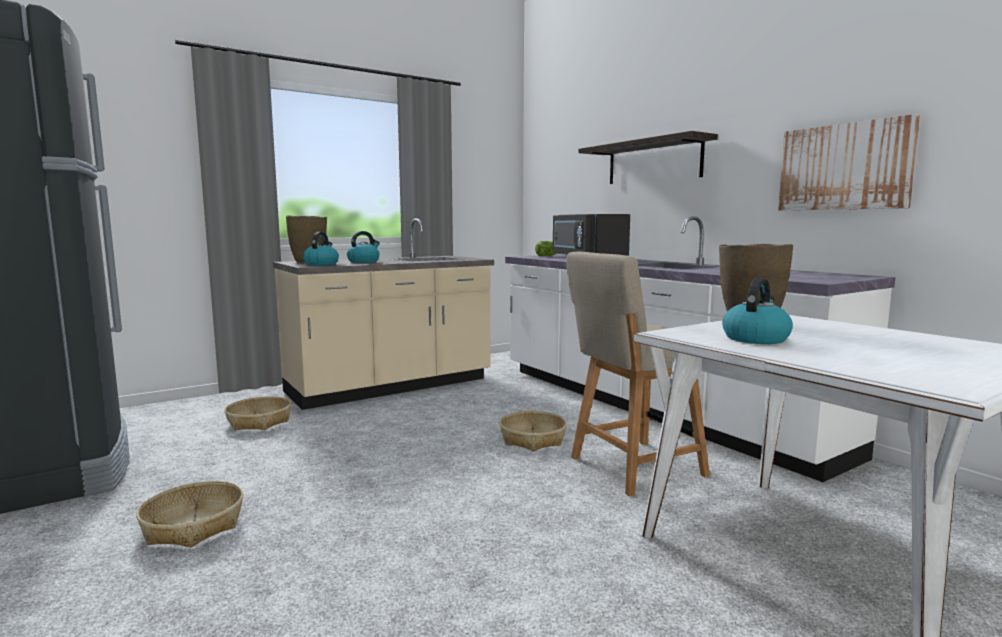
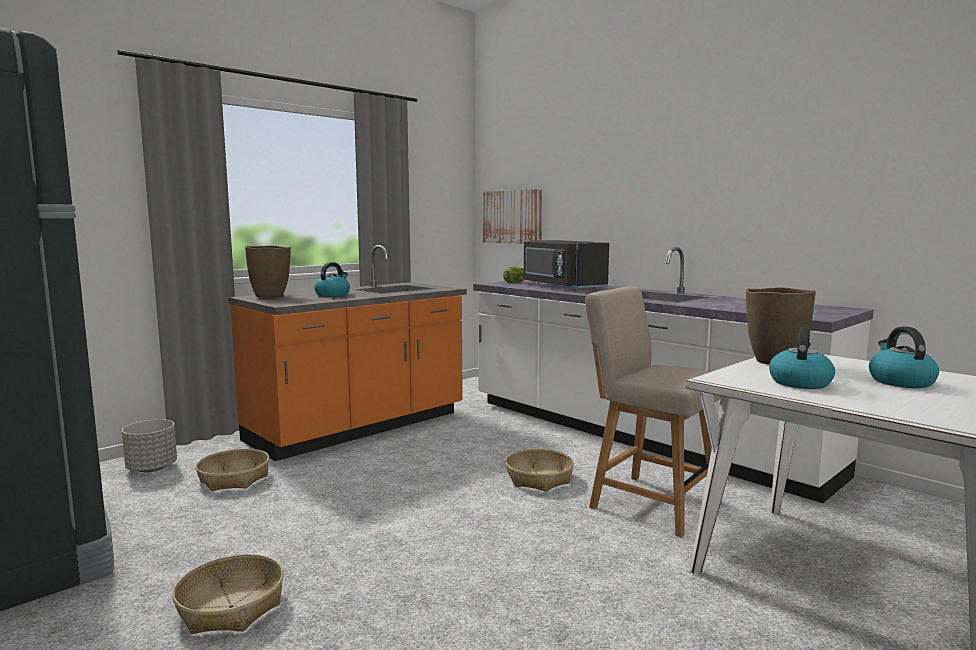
camera: 10 degrees left, 0 degrees up
(198, 409) = (152, 468): none -> grey planter
(321, 264) = (293, 301): kettle -> kettle (900, 382)
(390, 386) = (358, 427): beige counter -> orange counter
(631, 468) = (648, 502): beige chair -> beige chair turned 75 degrees clockwise
(653, 162) = (627, 189): shelf -> none
(844, 167) = (823, 206): picture -> picture (512, 217)

